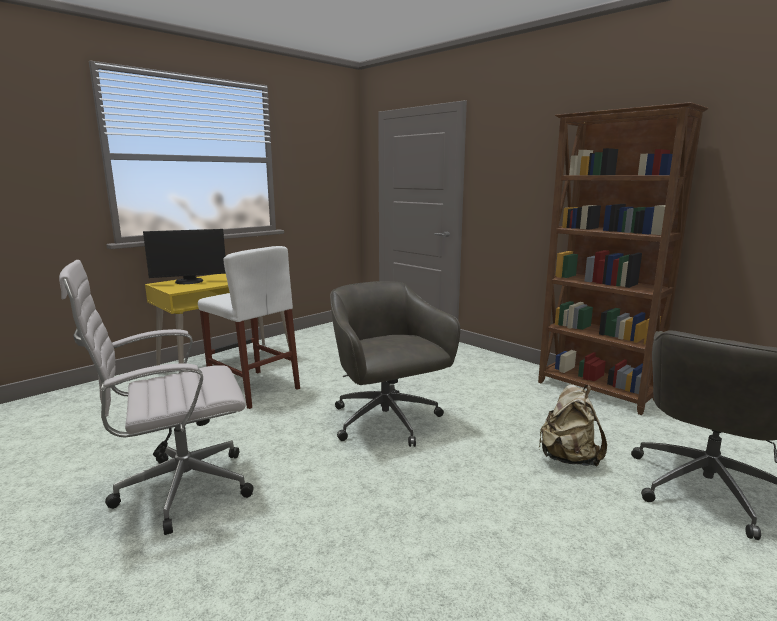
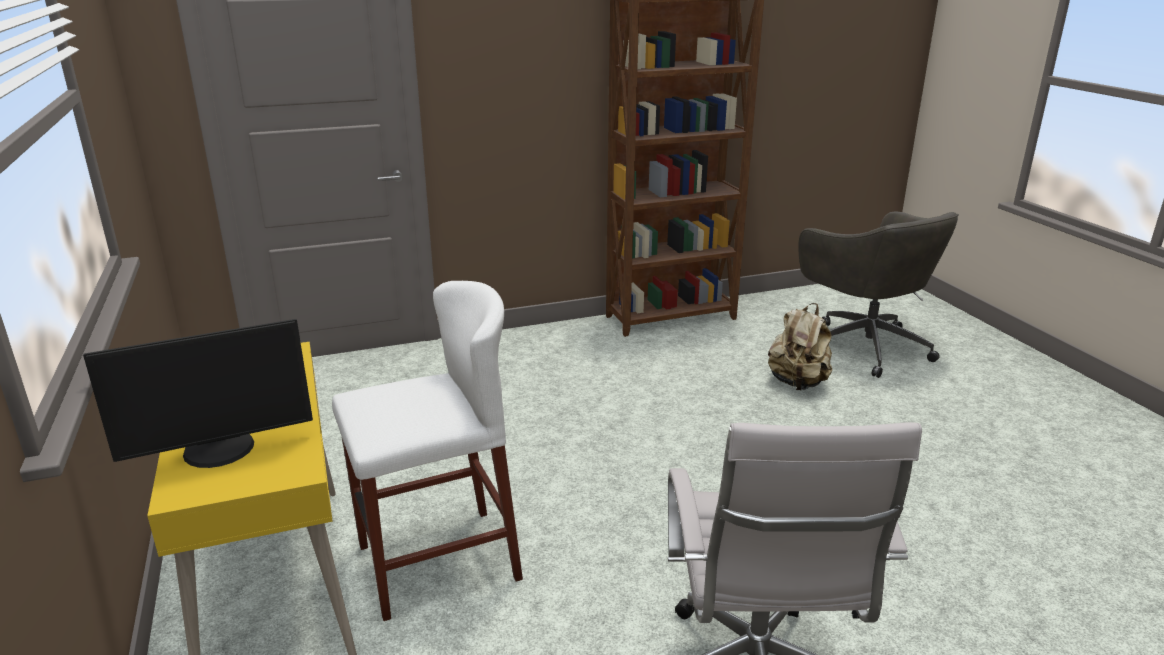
camera: 65 degrees left, 10 degrees up
(189, 282) = (219, 451): monitor -> monitor turned 60 degrees clockwise
(387, 422) = (657, 461): grey office chair -> none

